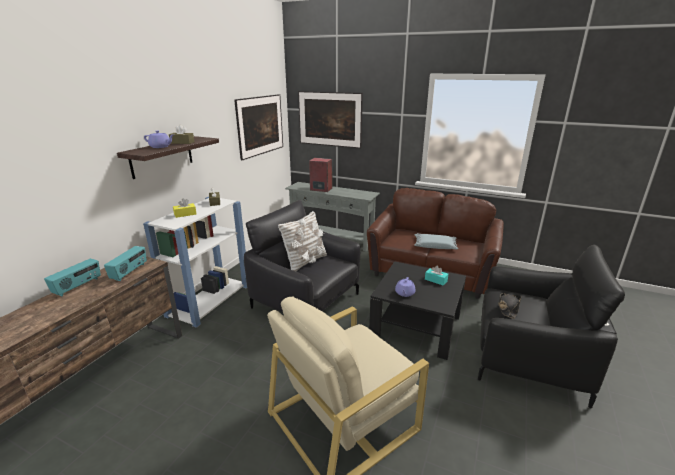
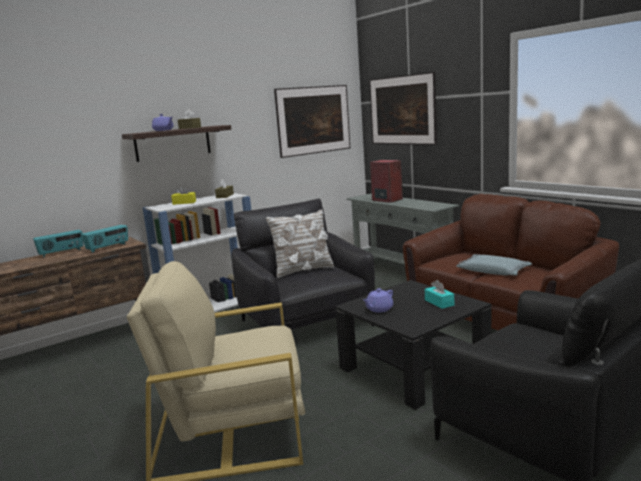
camera: 30 degrees right, 10 degrees down
(508, 308) = (502, 342): black hat -> none

